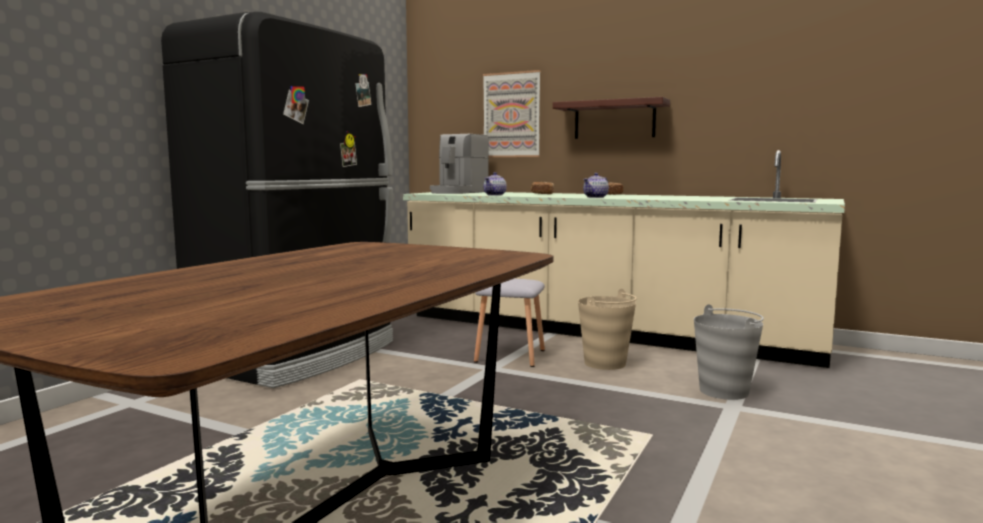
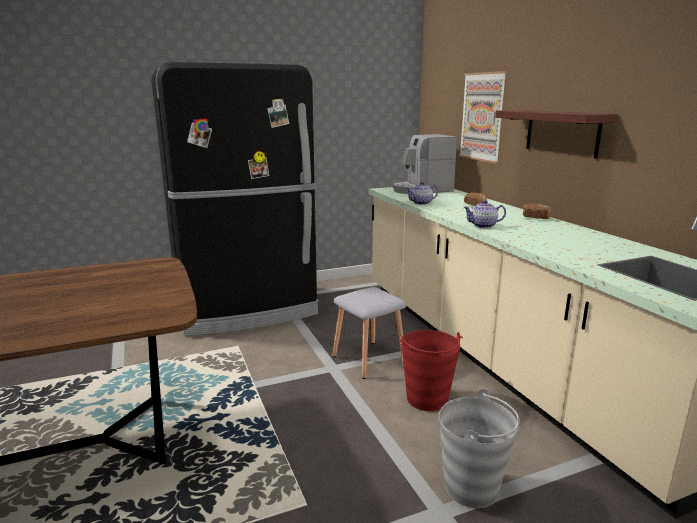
camera: 40 degrees right, 10 degrees up
(605, 363) = (427, 399): beige bucket -> red bucket

